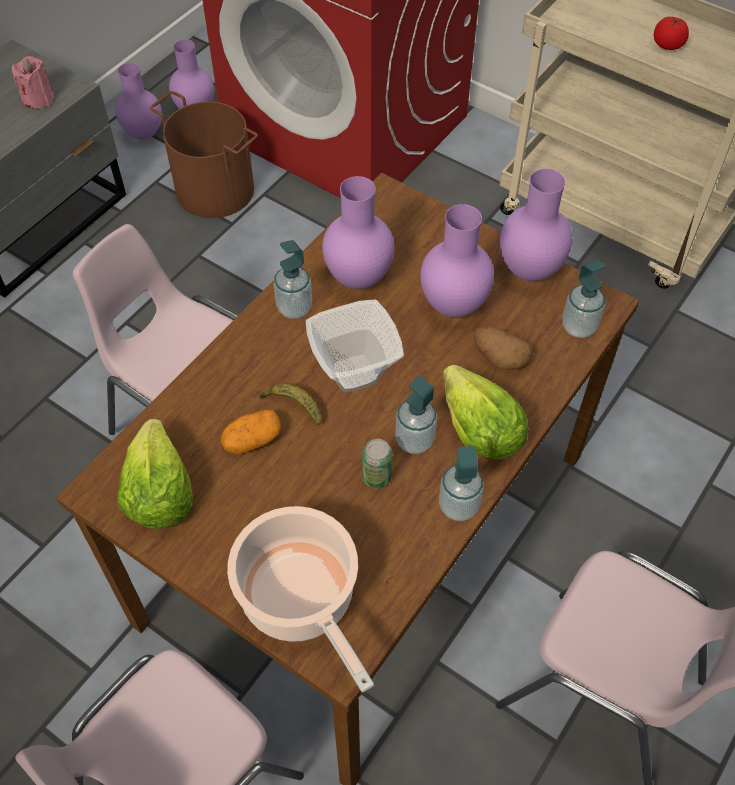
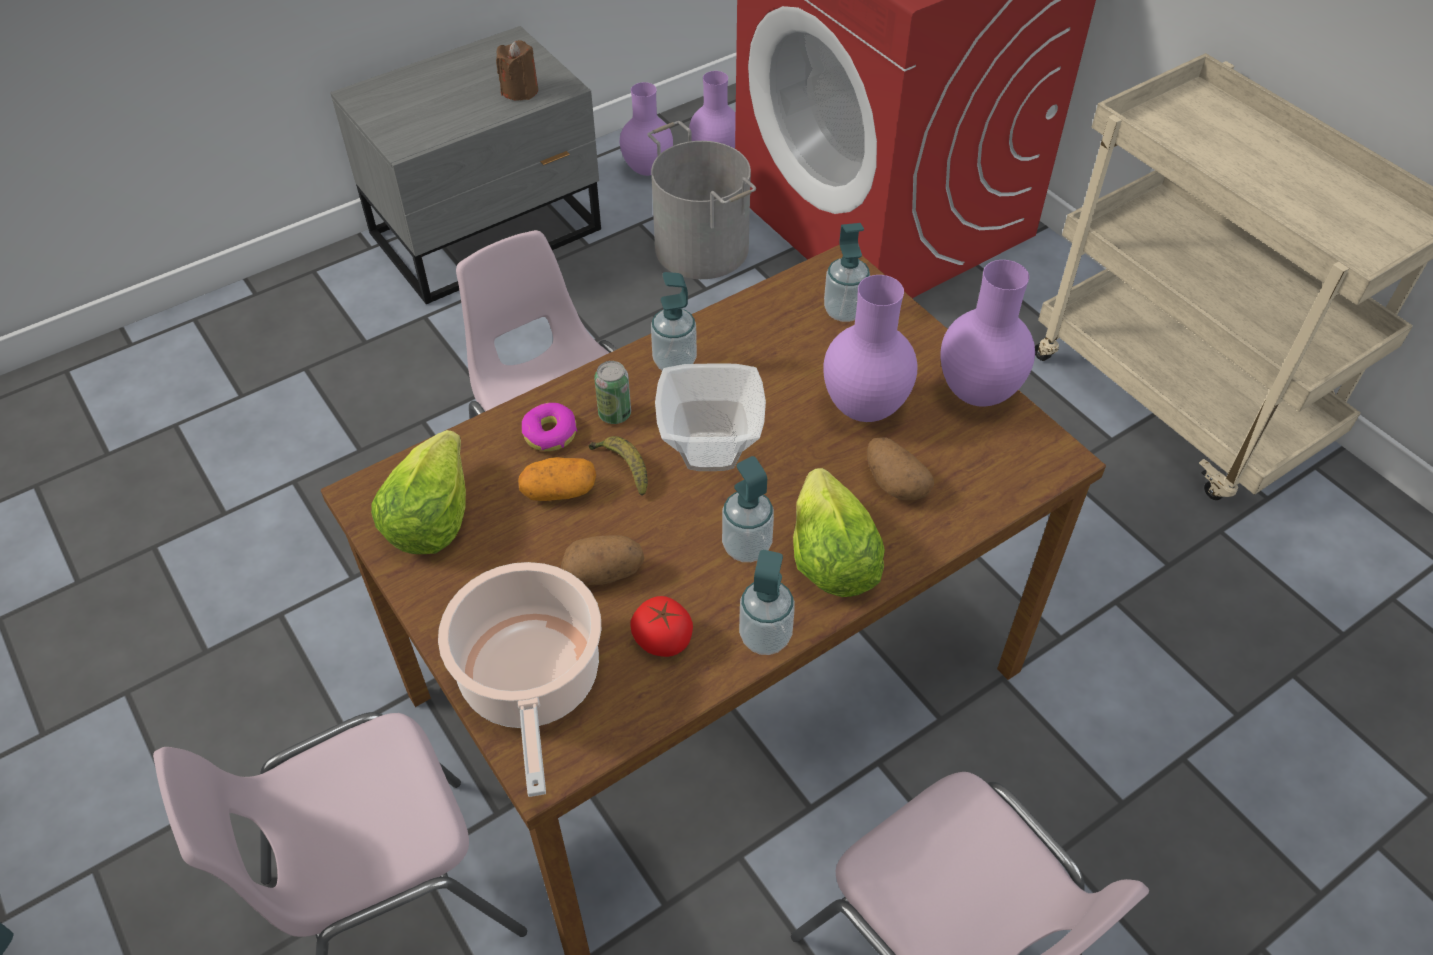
camera: 20 degrees right, 5 degrees down
(38, 98) = (520, 91): pink candle -> brown candle
(216, 189) = (703, 247): brown bucket -> grey bucket
(223, 395) = (550, 434): none -> donut
(317, 495) = (604, 573): none -> potato
(360, 279) = (765, 350): purple vase -> none
(377, 477) = (682, 574): can -> can (614, 414)
(578, 327) = (1011, 475): soap dispenser -> soap dispenser (844, 311)
(667, 45) = (1277, 179): tomato -> tomato (663, 640)

